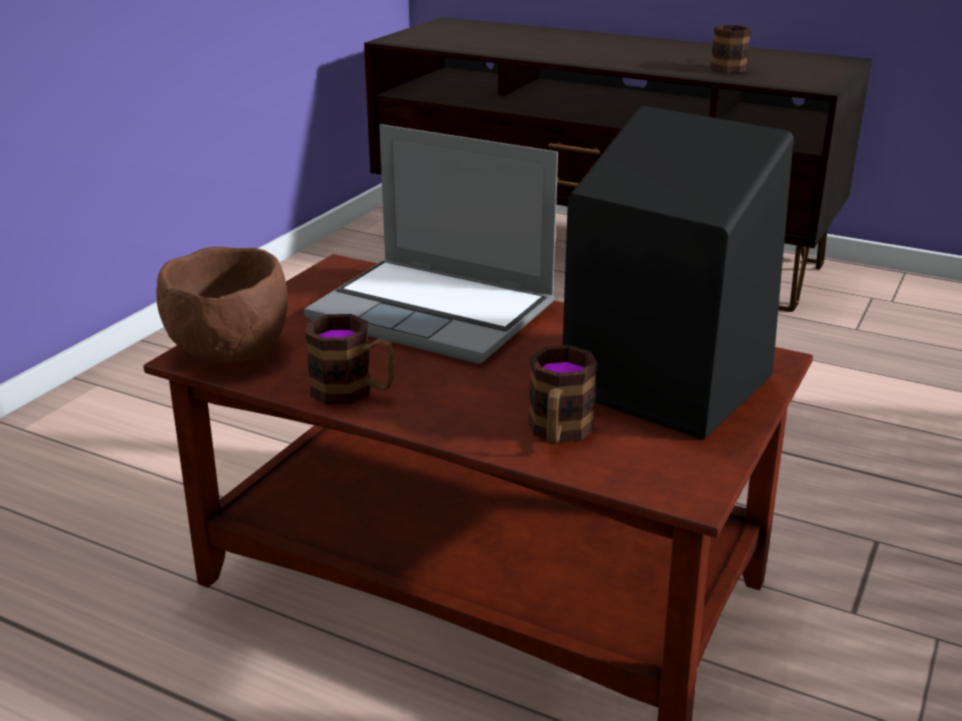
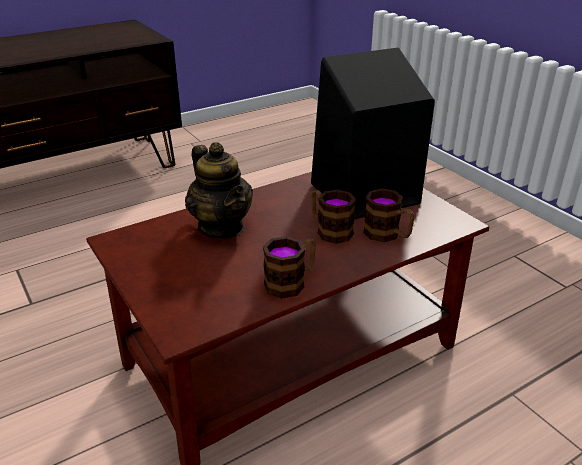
camera: 60 degrees left, 5 degrees up
(228, 350) = (185, 315): brown bowl -> none
(436, 313) = (222, 227): laptop -> teapot
(729, 67) = (88, 42): mug -> mug (329, 230)

